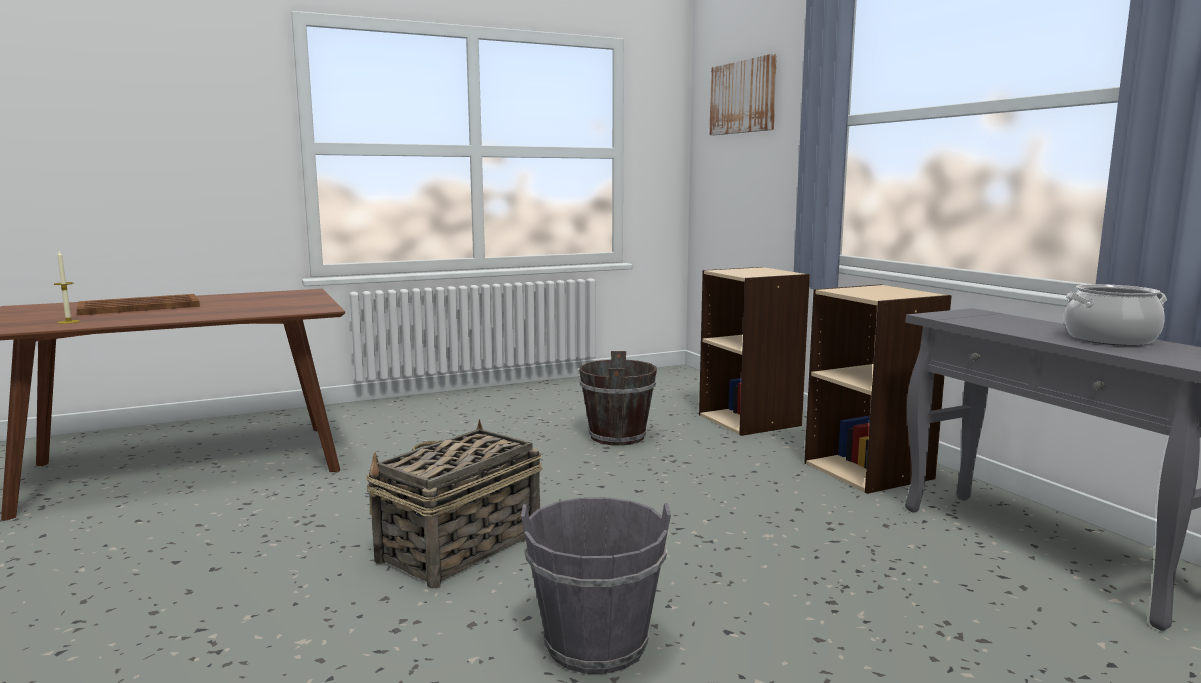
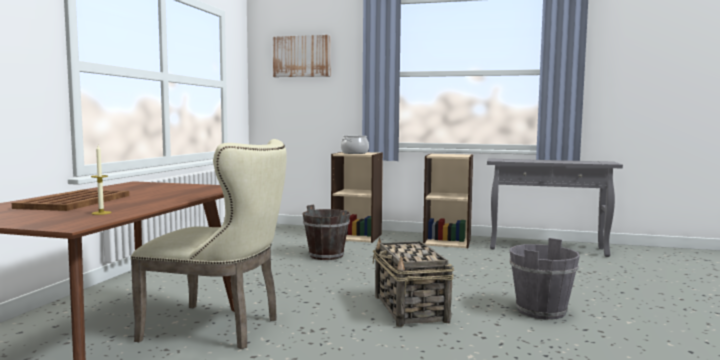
camera: 50 degrees left, 5 degrees down
(270, 484) = (221, 328): none -> beige chair
(1110, 339) = (563, 161): cooking pot -> cooking pot (354, 153)

